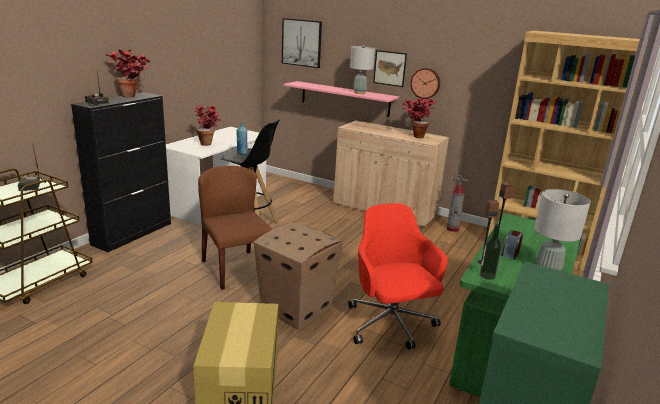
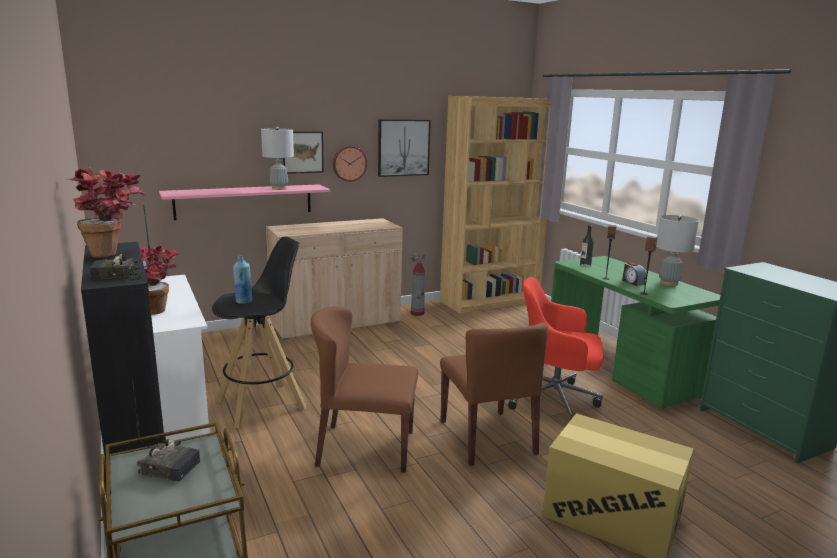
camera: 55 degrees left, 5 degrees down
(295, 307) = (487, 437): cardboard box -> brown chair
(302, 43) = (160, 133): picture -> picture (403, 147)
(415, 136) = (362, 224): potted plant -> none
(487, 275) = (668, 299): bottle -> bottle (585, 265)

